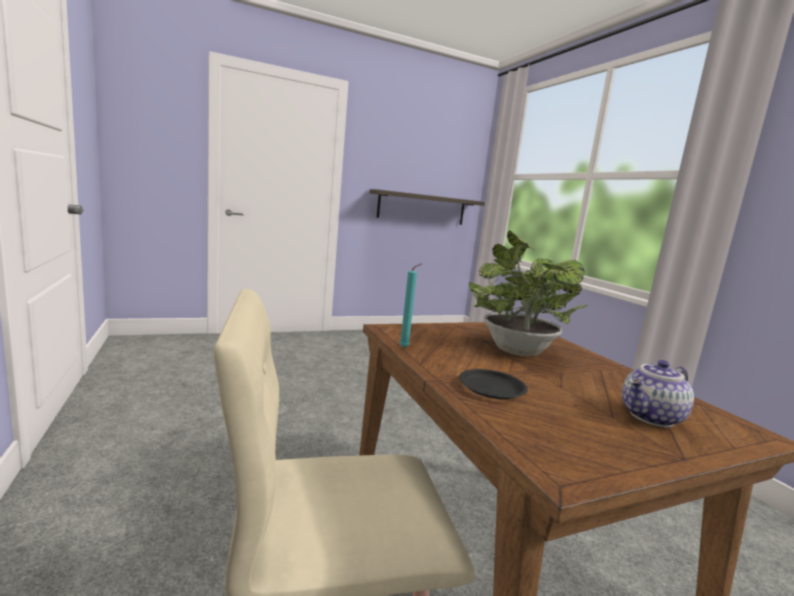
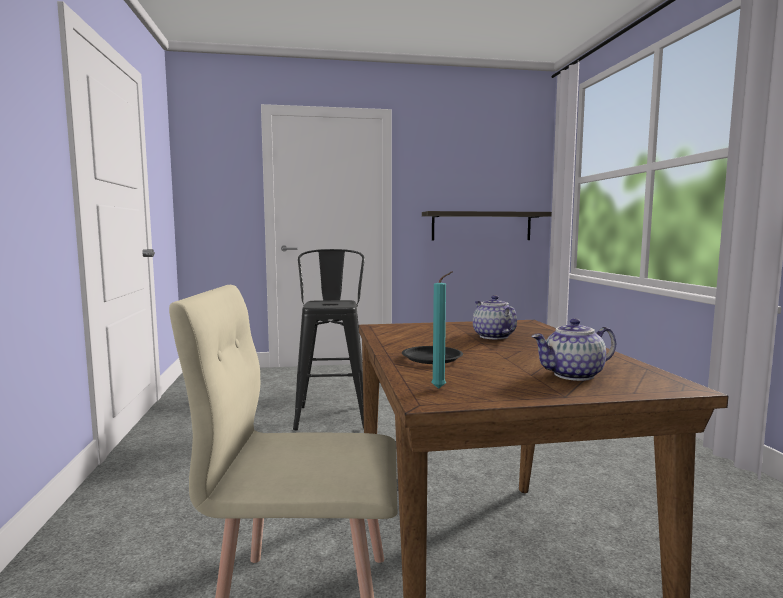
camera: 15 degrees right, 5 degrees down
(289, 391) = (333, 413): none -> black stool
(405, 348) = (380, 337): turquoise candle -> turquoise candle (441, 388)
(514, 348) = (492, 336): potted plant -> teapot

